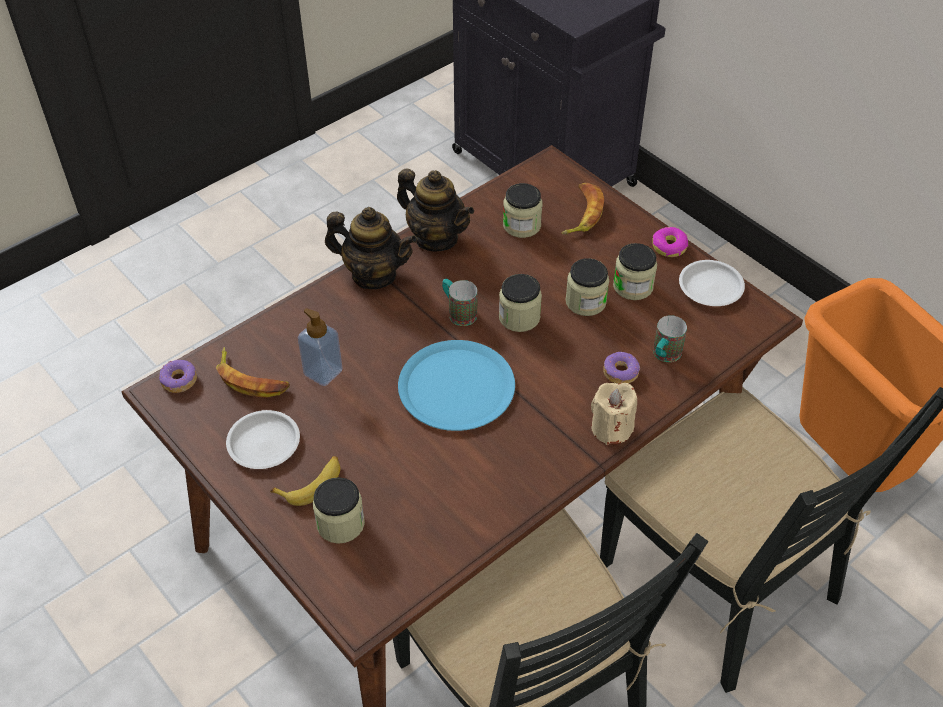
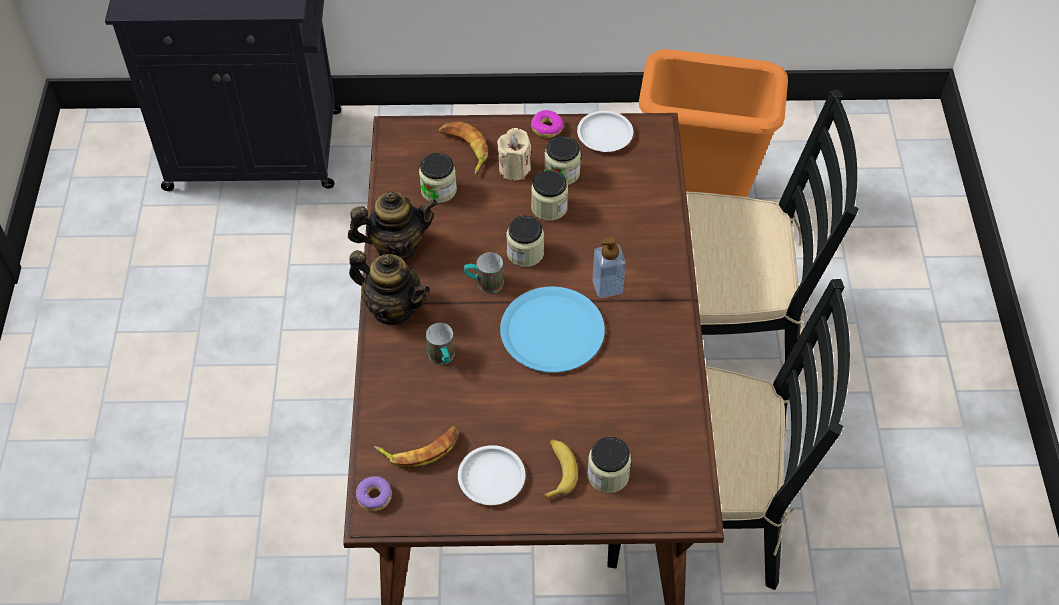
camera: 50 degrees left, 5 degrees up
(323, 372) = (459, 400): soap dispenser -> soap dispenser (607, 286)
(373, 275) = (393, 308): teapot -> teapot turned 60 degrees clockwise
(611, 428) = (670, 272): beige candle -> beige candle (514, 168)
(620, 372) = (629, 234): donut -> none
(664, 356) = (638, 202): mug -> mug (443, 358)

